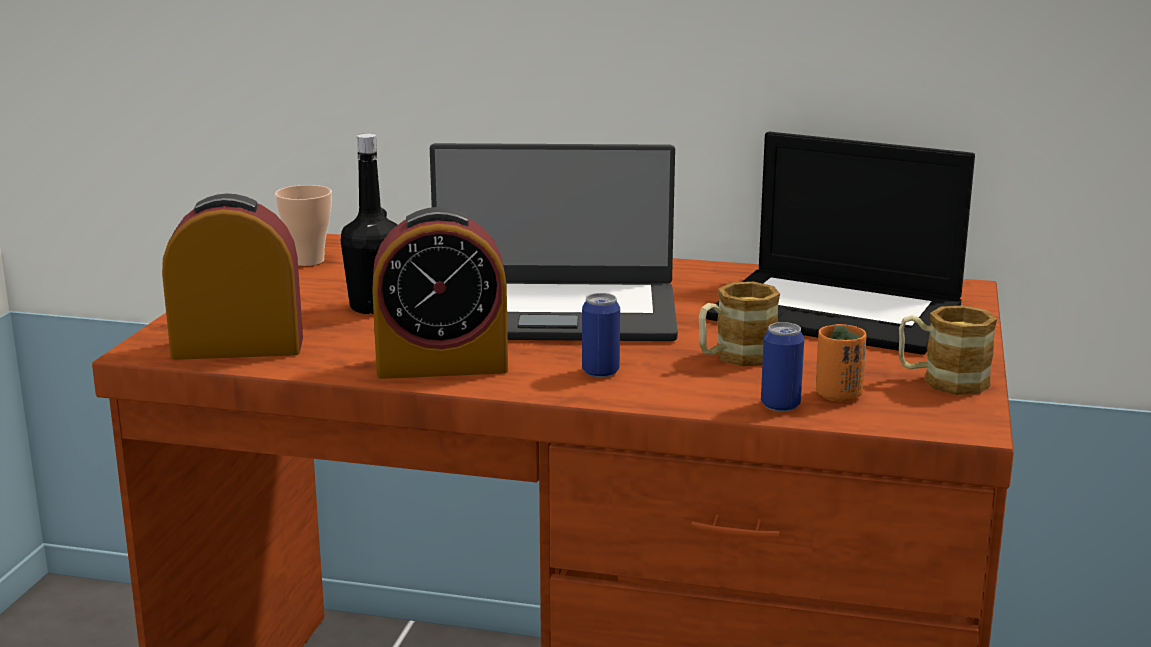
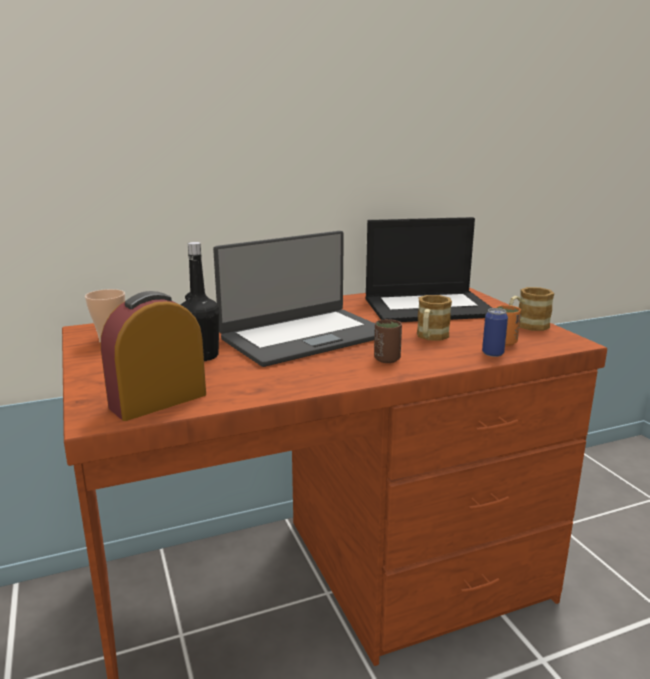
camera: 35 degrees left, 0 degrees up
(442, 365) = (302, 378): alarm clock -> none
(600, 371) = (387, 359): can -> brown cup

